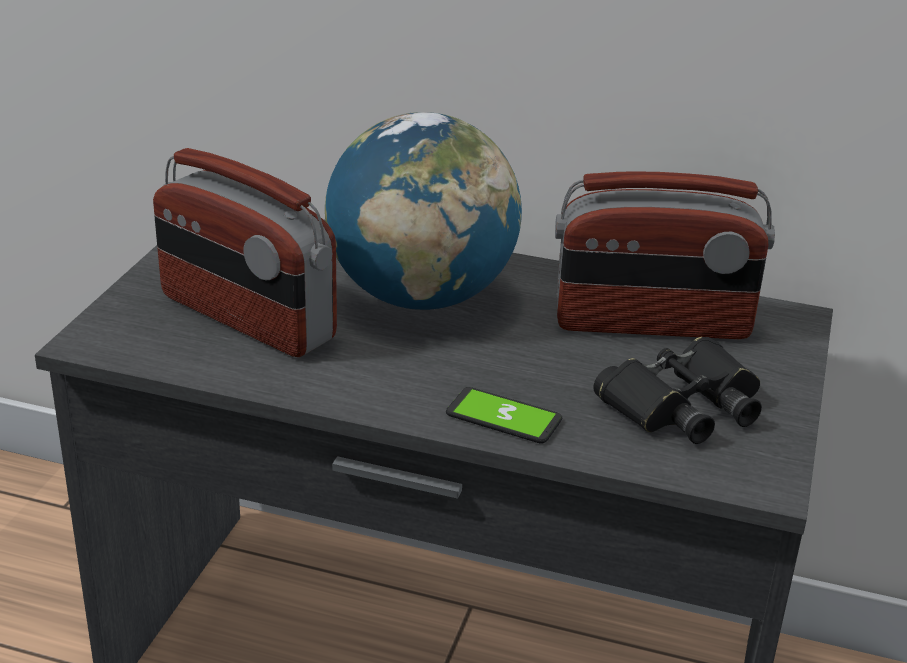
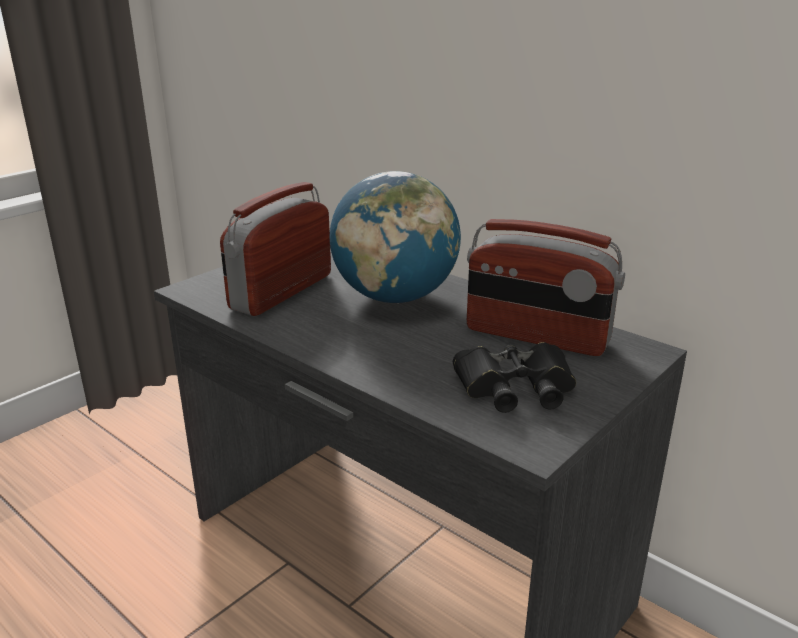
camera: 25 degrees right, 5 degrees down
(246, 318) = (281, 291): radio -> radio turned 60 degrees clockwise
(503, 417) = (383, 370): phone -> none

